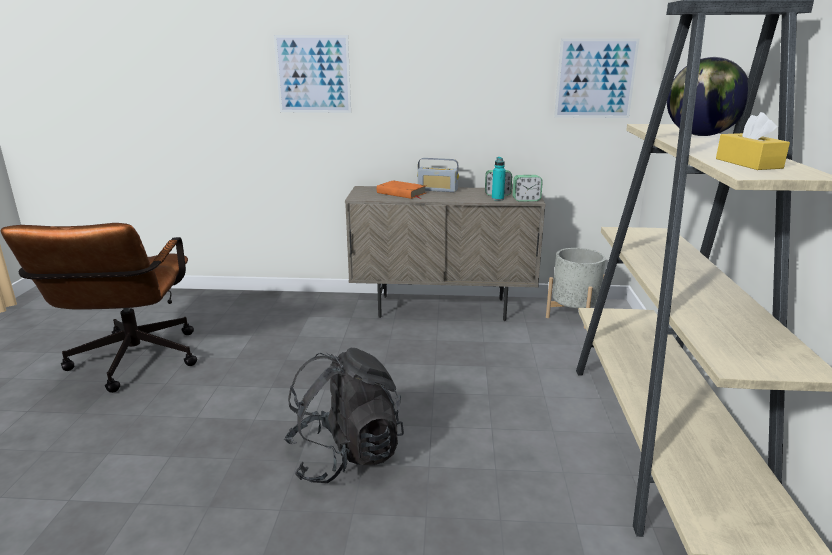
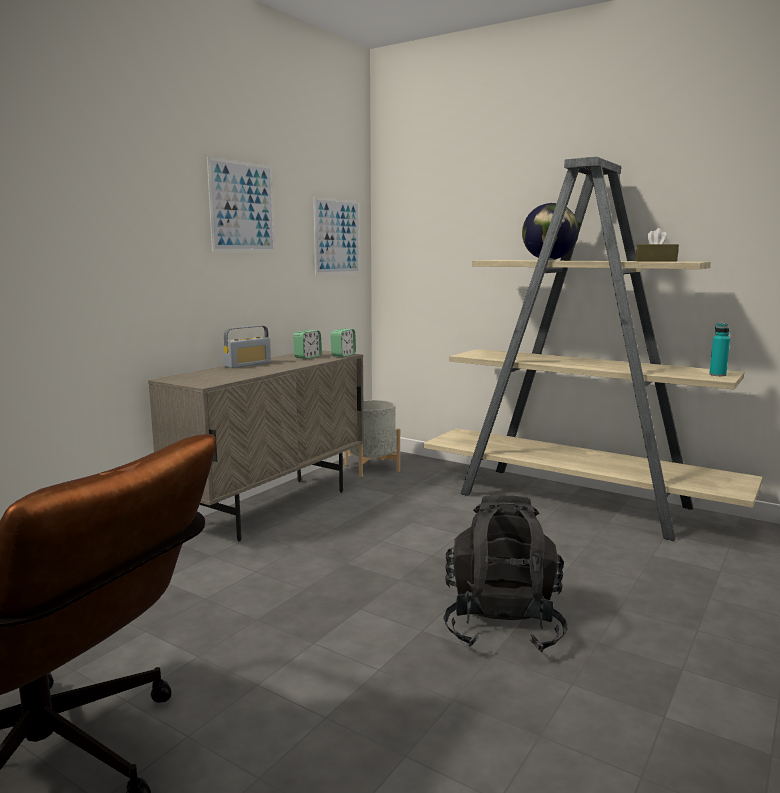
camera: 60 degrees left, 10 degrees down
(313, 74) = (81, 224): picture -> picture (242, 207)
(401, 193) = (229, 373): orange book -> none
(497, 199) = (322, 359): turquoise bottle -> turquoise bottle (717, 375)
(748, 163) = (655, 261): yellow tissue box -> brown tissue box

